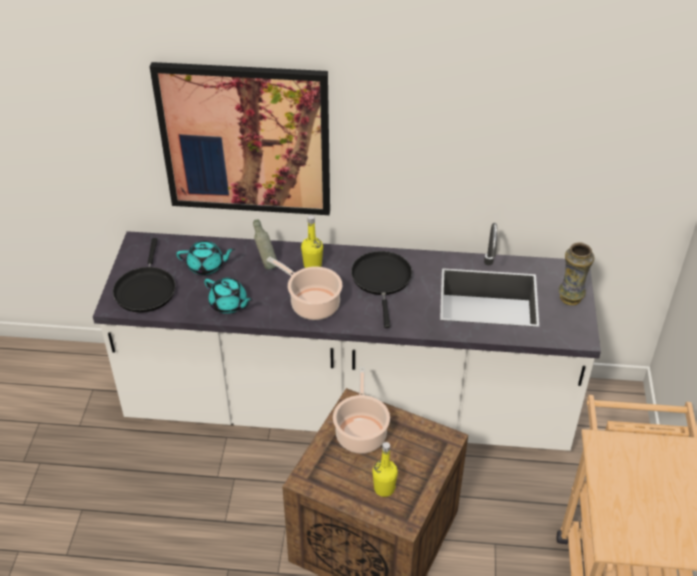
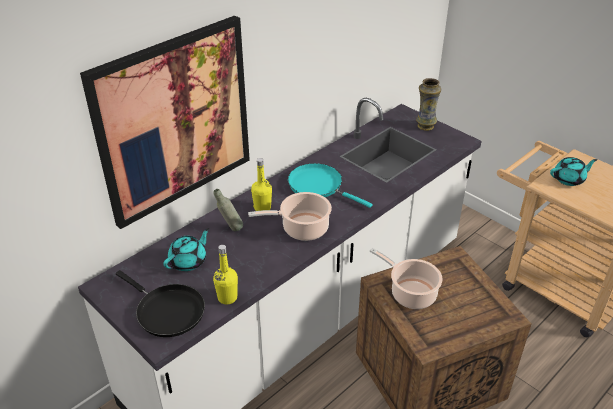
camera: 50 degrees left, 5 degrees down
(229, 304) = (248, 271): turquoise teapot -> turquoise teapot (569, 179)
(382, 280) = (319, 186): black frying pan -> turquoise frying pan
(384, 488) = (472, 311): yellow bottle -> yellow bottle (227, 297)

